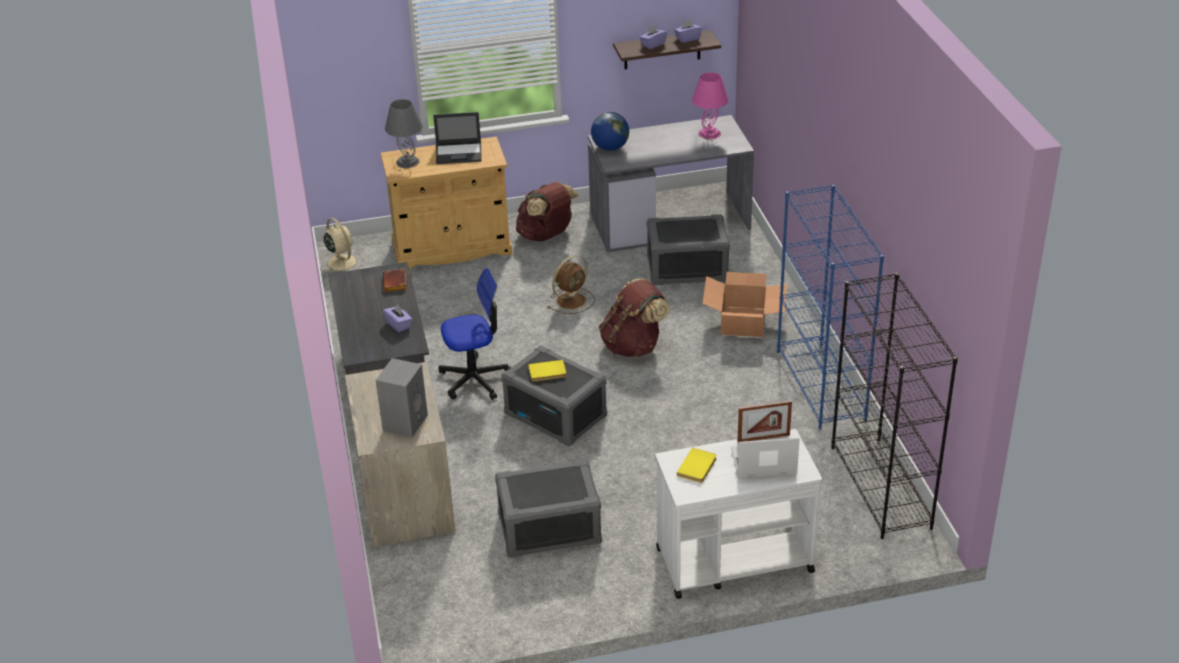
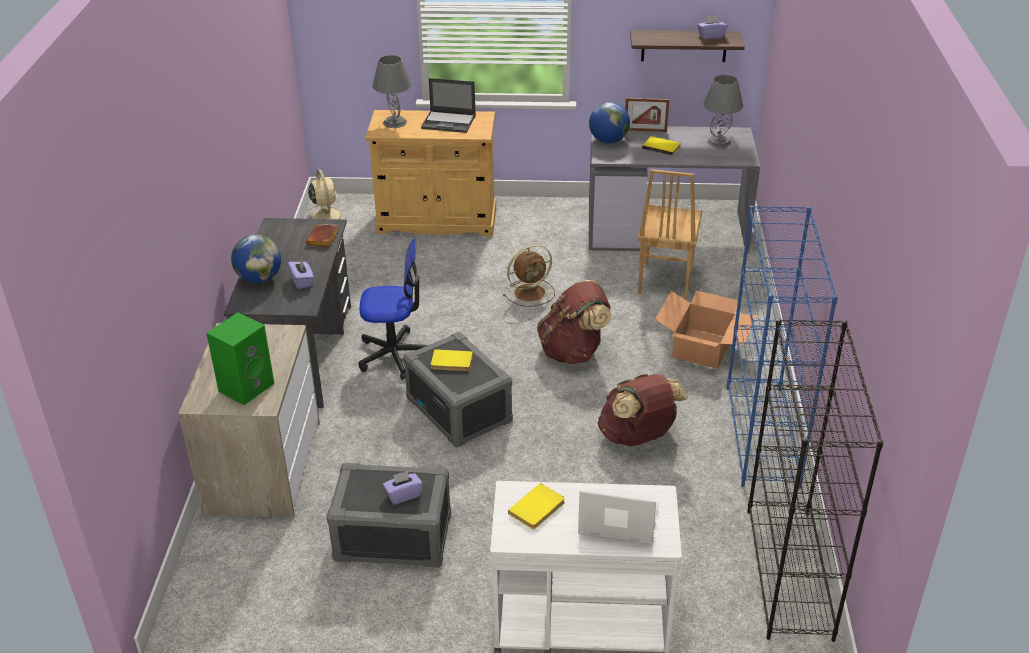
camera: 15 degrees right, 0 degrees up
(358, 329) = (259, 279): none -> globe
(405, 422) = (246, 386): grey speaker -> green speaker
(546, 236) = (535, 223): brown backpack -> brown backpack (638, 437)
(653, 44) = (671, 37): purple tissue box -> purple tissue box (403, 495)
(660, 146) = (661, 147): none -> yellow book
(687, 269) = (664, 281): grey storage box -> brown chair
(709, 133) = (719, 142): pink table lamp -> grey table lamp
(763, 438) = (631, 489): picture frame -> picture frame (645, 130)

